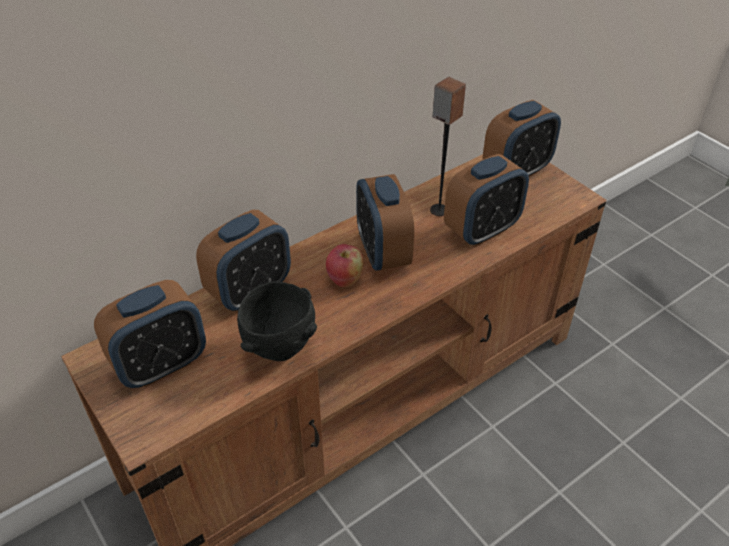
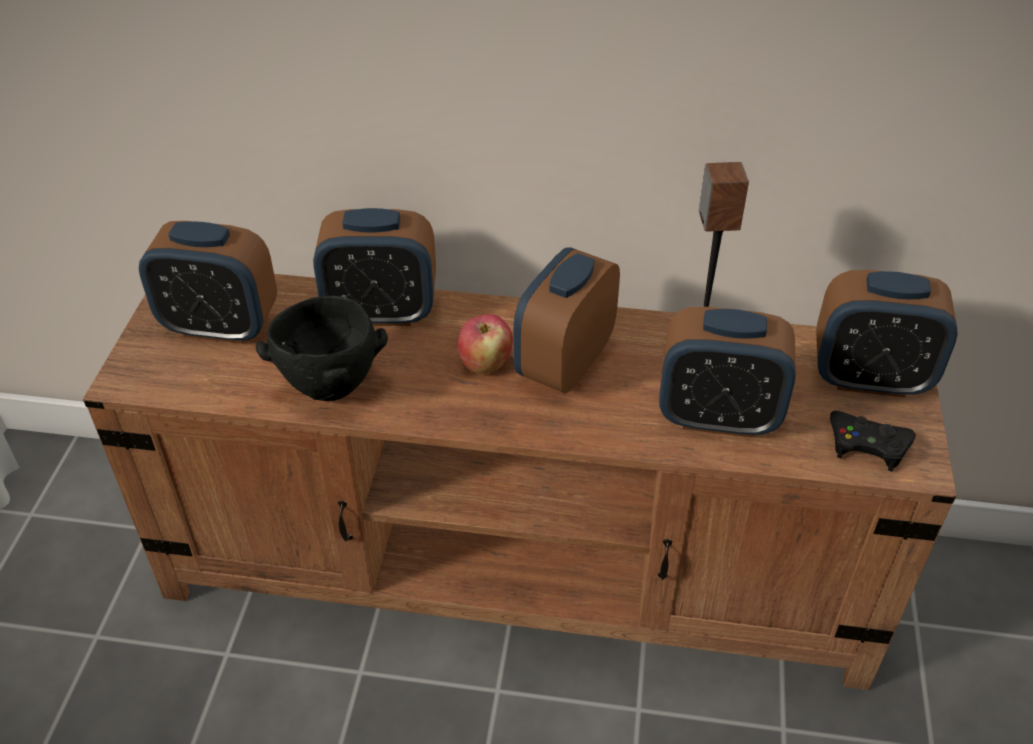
camera: 45 degrees right, 0 degrees up
(552, 201) = (867, 445): none -> black game controller

